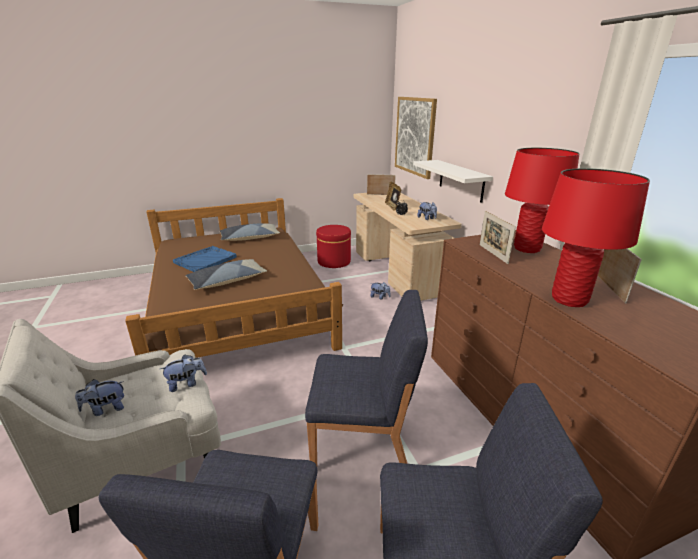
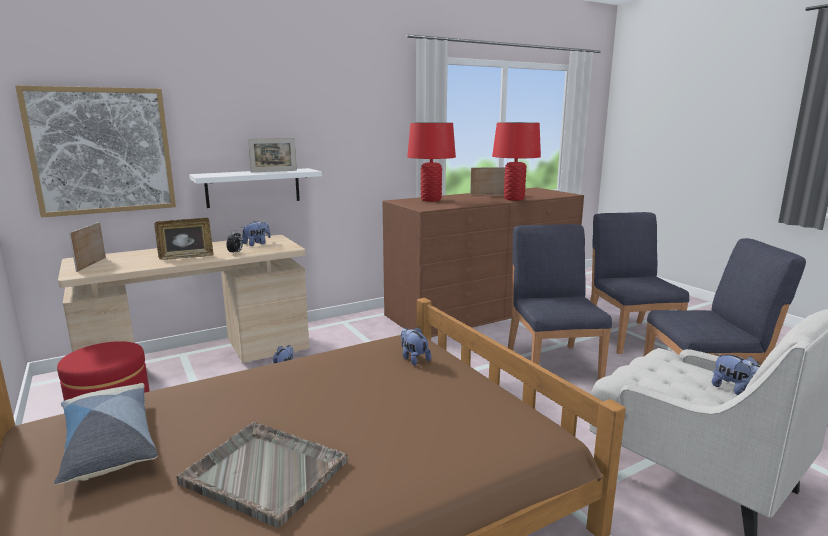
camera: 100 degrees left, 10 degrees down
(186, 383) = (651, 361): plush toy -> plush toy (413, 359)
(206, 260) = (264, 472): blue tray -> grey tray
(227, 281) = (380, 412): pillow -> none
(493, 254) = (448, 204): picture frame -> picture frame (274, 171)

